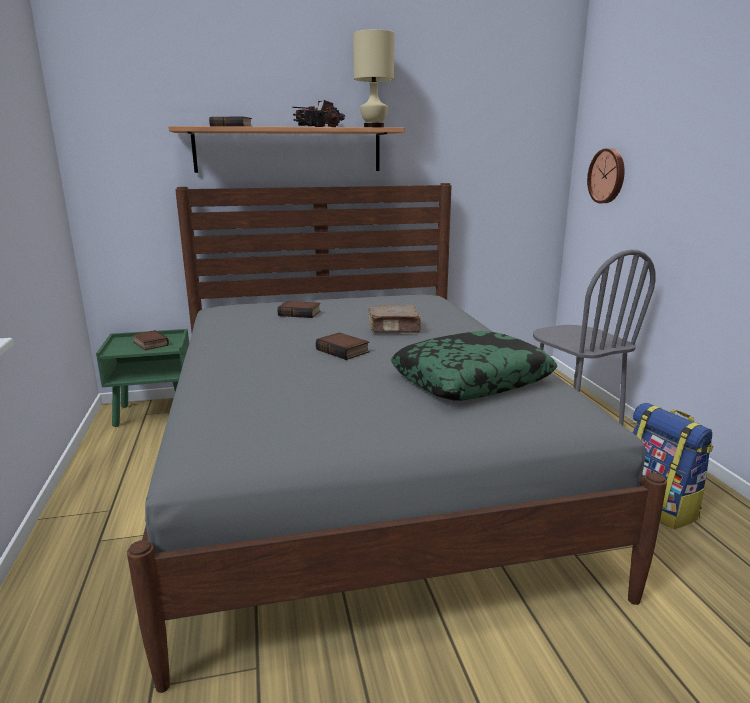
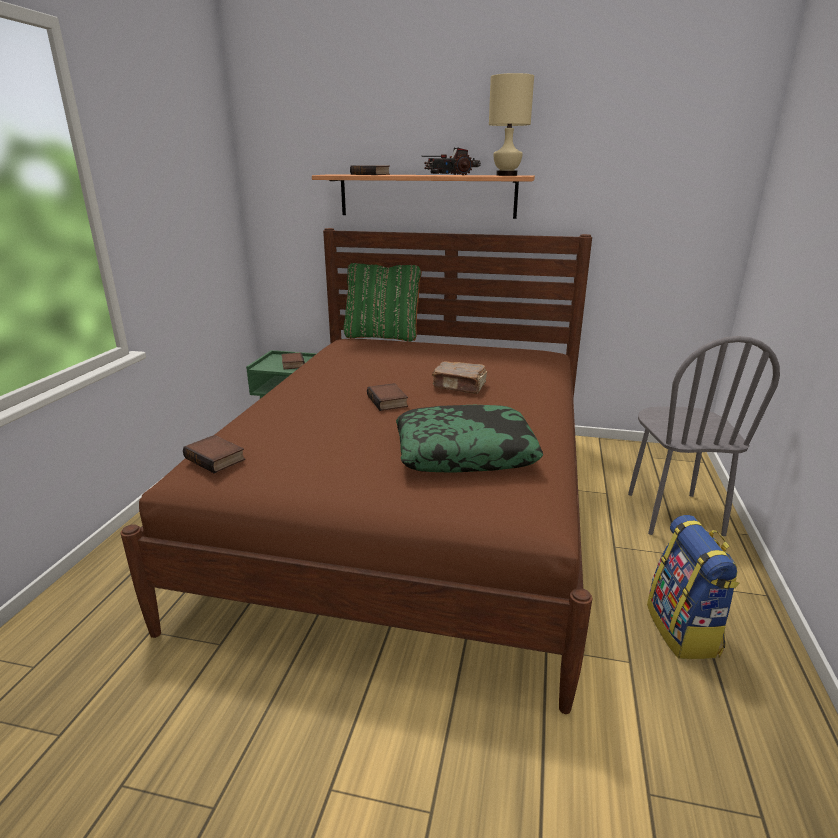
camera: 25 degrees right, 5 degrees up
(255, 300) = (382, 336): none -> green pillow
(300, 313) = (399, 356): book -> book (217, 458)
(357, 471) = (412, 511): grey bed -> brown bed
(608, 176) = (778, 238): wall clock -> none

